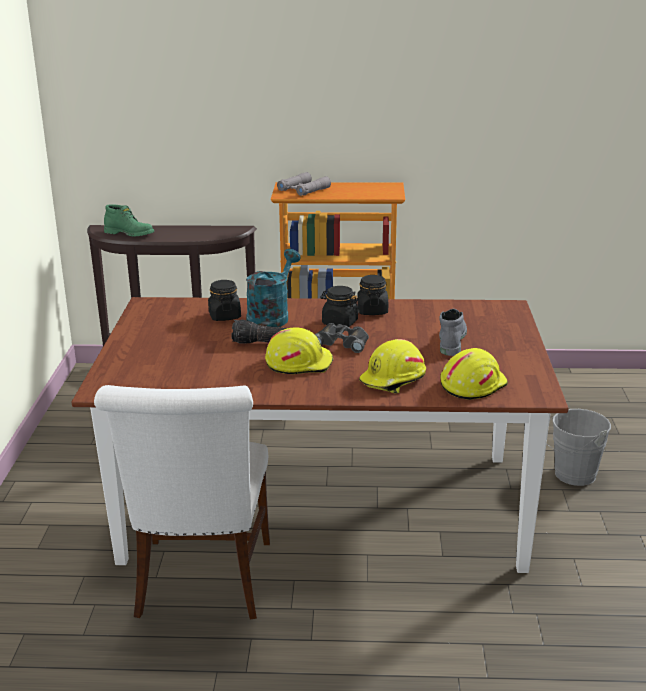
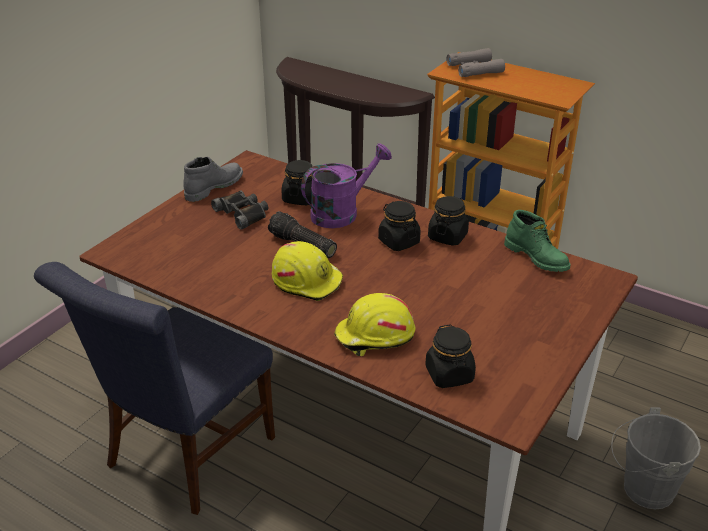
camera: 30 degrees right, 10 degrees up
(130, 234) = (309, 76): green boot -> green boot (537, 257)
(202, 584) = (184, 457): white chair -> blue chair
(271, 316) = (341, 212): turquoise watering can -> purple watering can
(342, 342) = (375, 268): black binoculars -> black binoculars (243, 213)
(451, 341) = (489, 305): grey boot -> grey boot (213, 187)
(472, 385) = (449, 375): yellow hard hat -> black jar

